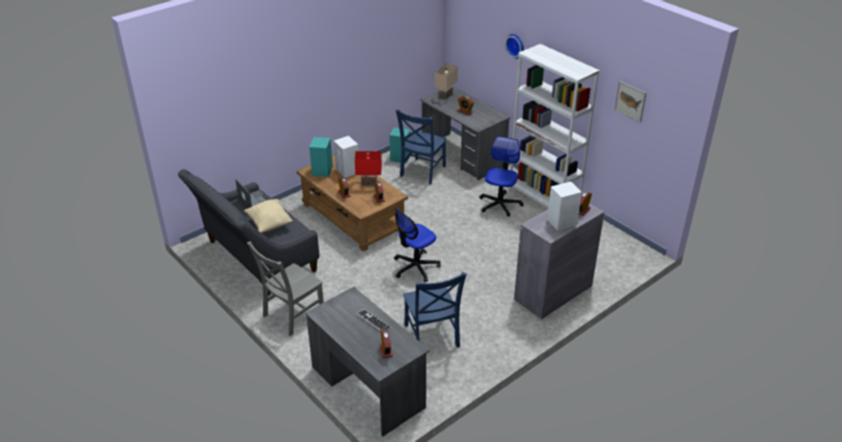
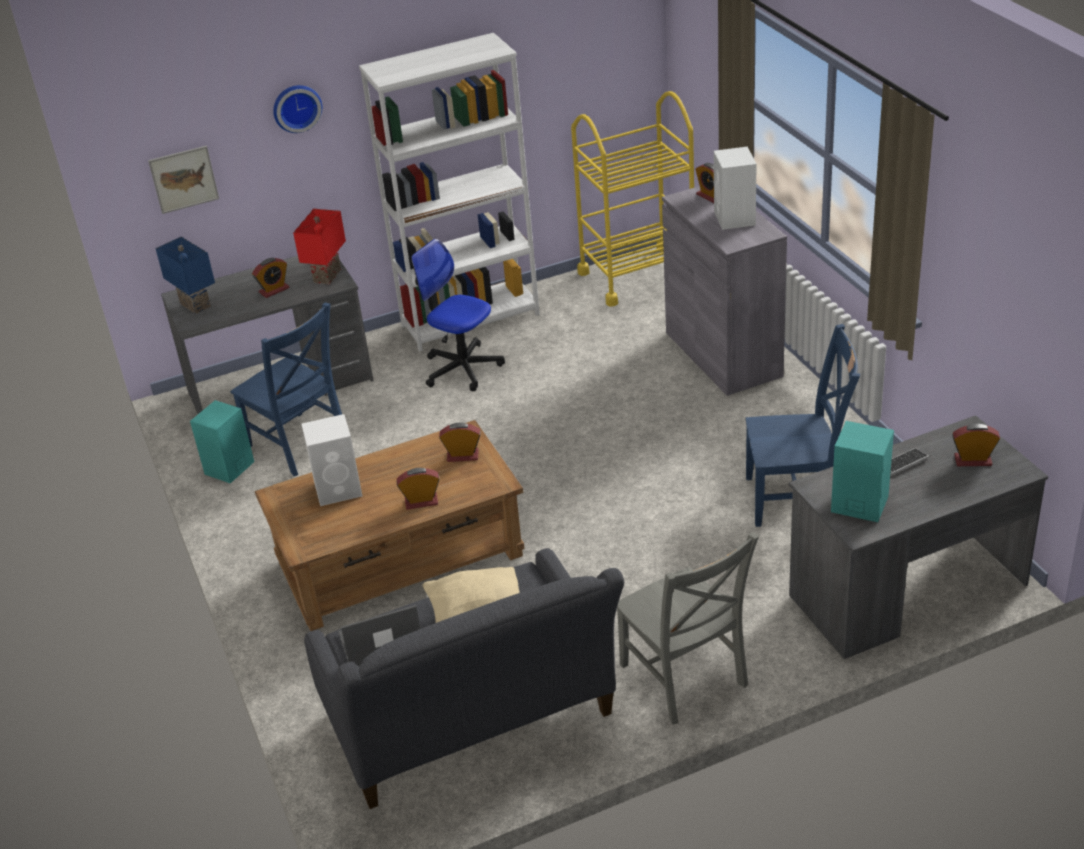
camera: 70 degrees left, 0 degrees up
(322, 170) = (315, 526): turquoise speaker -> turquoise speaker (858, 503)
(369, 182) = (399, 463): red table lamp -> red table lamp (326, 275)
(415, 267) = (600, 493): office chair -> none
(446, 96) = (197, 304): beige table lamp -> blue table lamp
(617, 248) = (637, 275): none -> yellow cart
(630, 101) = (556, 48): picture -> picture (184, 179)

